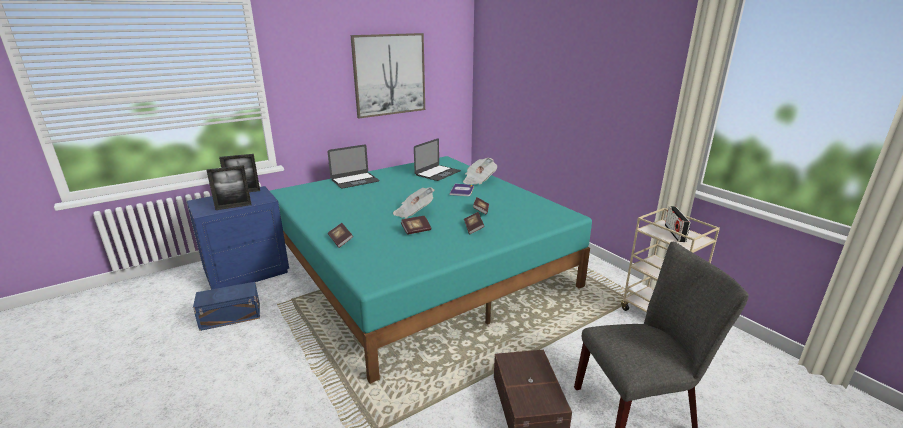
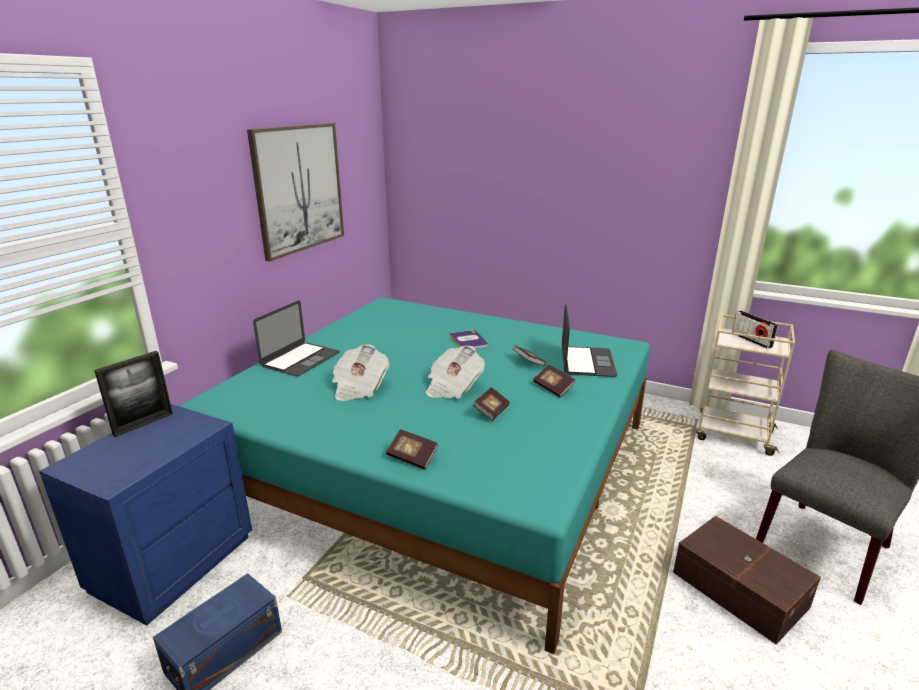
camera: 30 degrees left, 0 degrees up
(233, 207) = (162, 455): picture frame -> none
(437, 173) = (403, 323): laptop -> laptop (587, 361)
(478, 180) = (469, 323): newspaper -> newspaper (359, 387)

